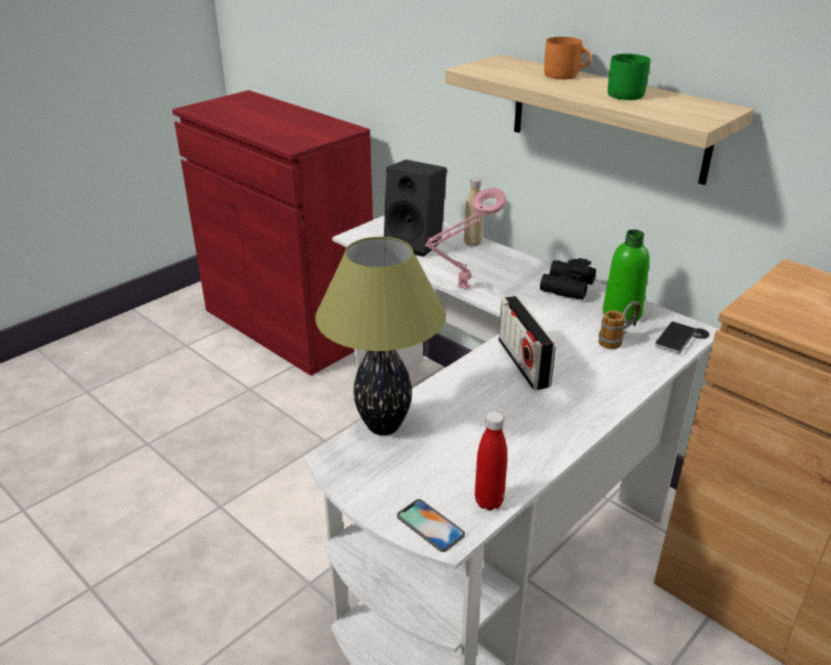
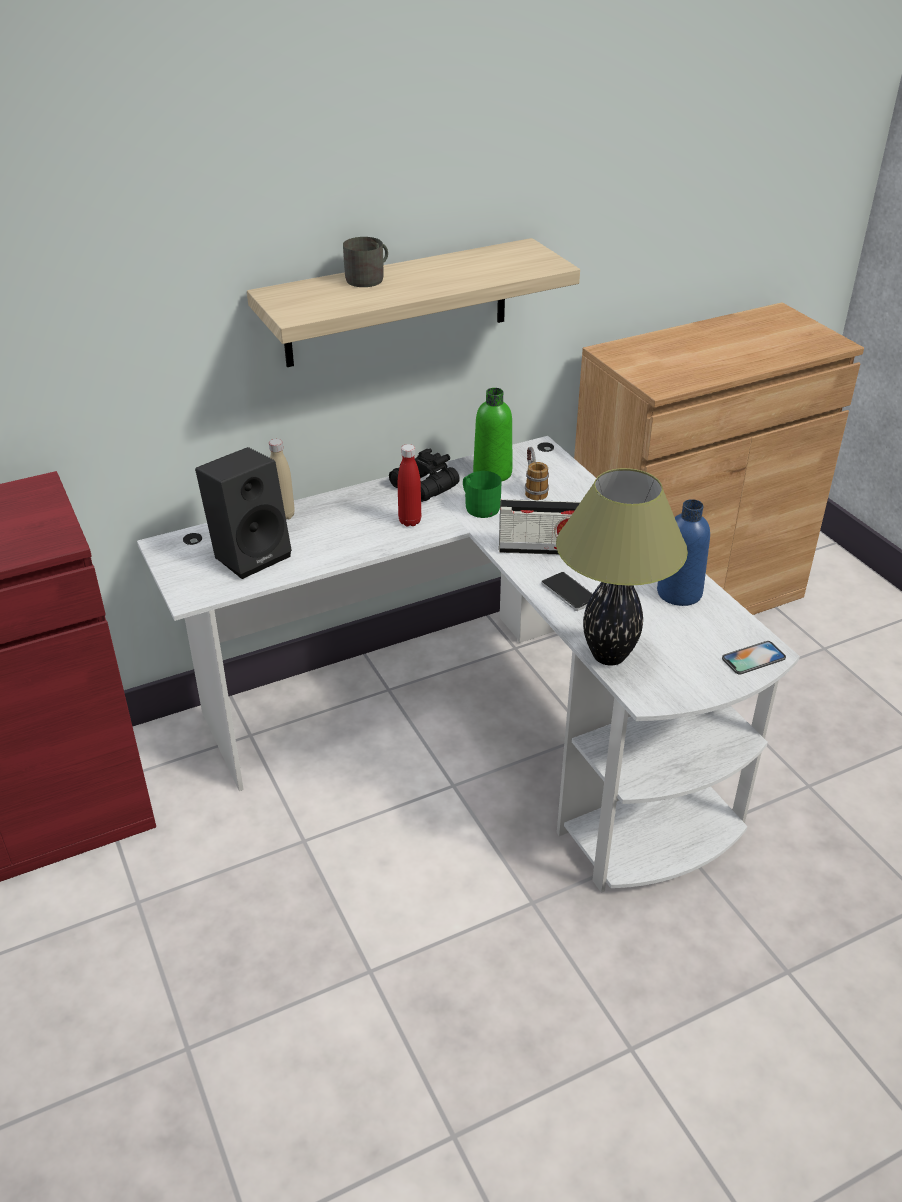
camera: 70 degrees left, 5 degrees up
(462, 289) = (383, 549): pink table lamp -> none
(489, 501) = (732, 620): red bottle -> red bottle (410, 521)
(512, 456) = (679, 593): none -> blue bottle
(565, 75) = (369, 278): orange mug -> grey mug
(627, 93) = (453, 269): green mug -> green mug (479, 506)
(675, 339) = (549, 460): phone -> phone (569, 593)

